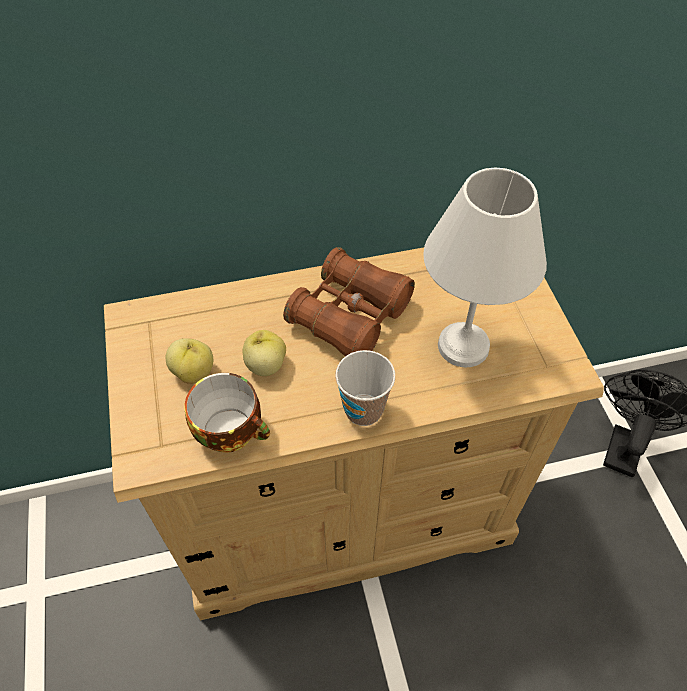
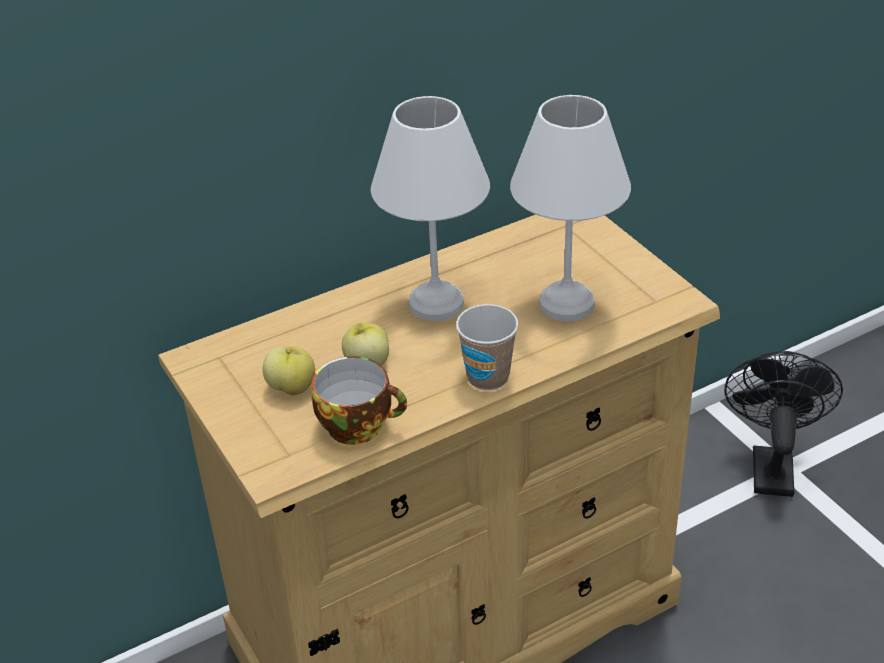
camera: 15 degrees left, 15 degrees down
(350, 316) = (438, 305): brown binoculars -> white table lamp

